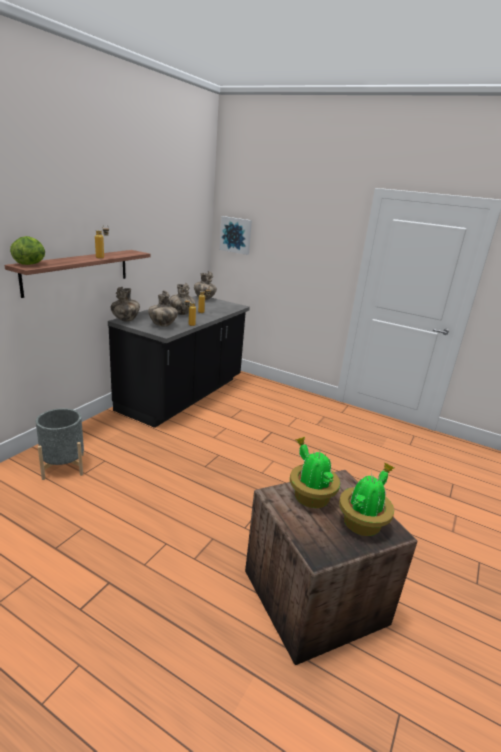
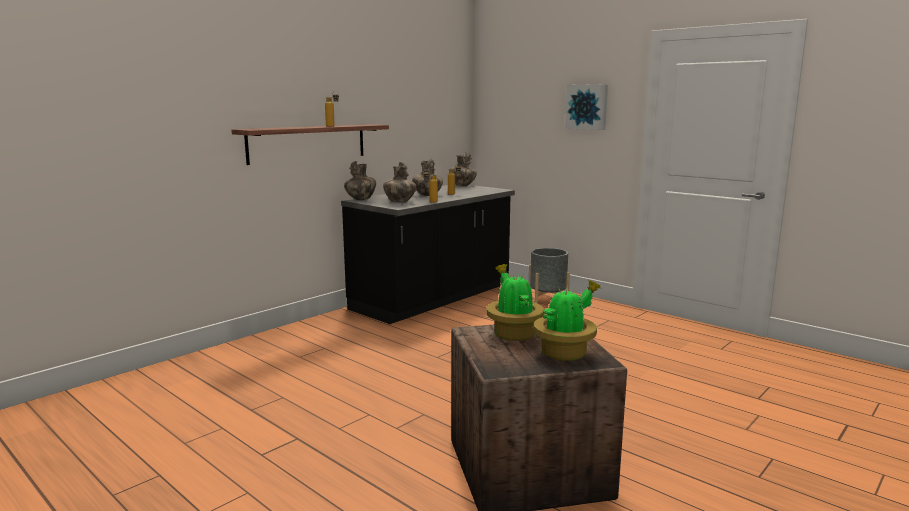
camera: 15 degrees right, 10 degrees down
(30, 264) = (256, 128): lettuce -> none
(63, 466) = (279, 350): grey planter -> grey planter (547, 300)
(236, 235) = (500, 110): picture -> picture (587, 107)

